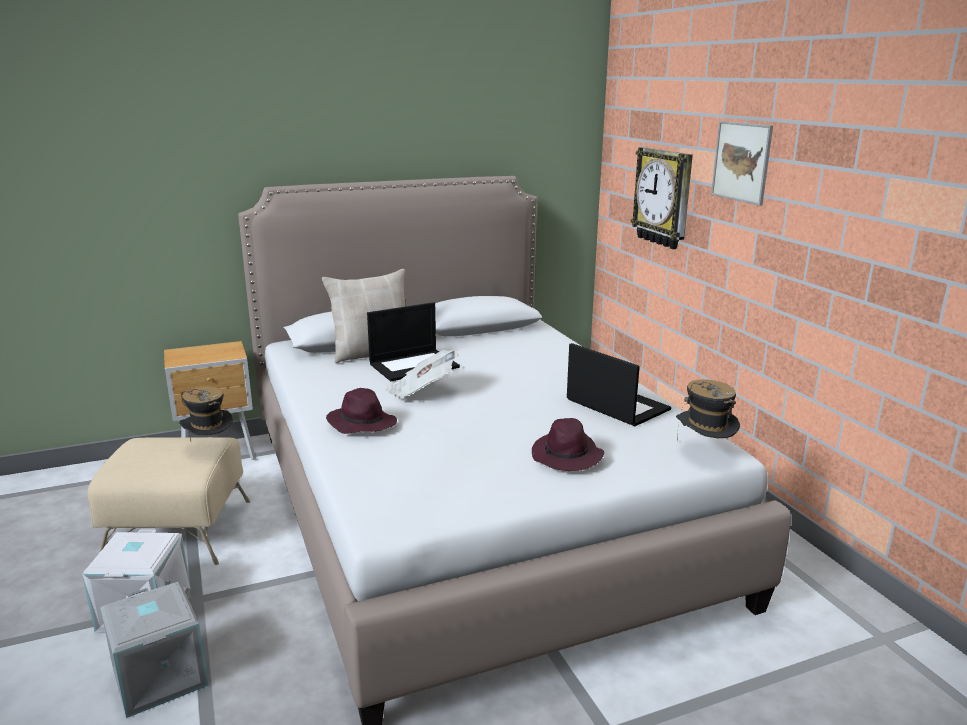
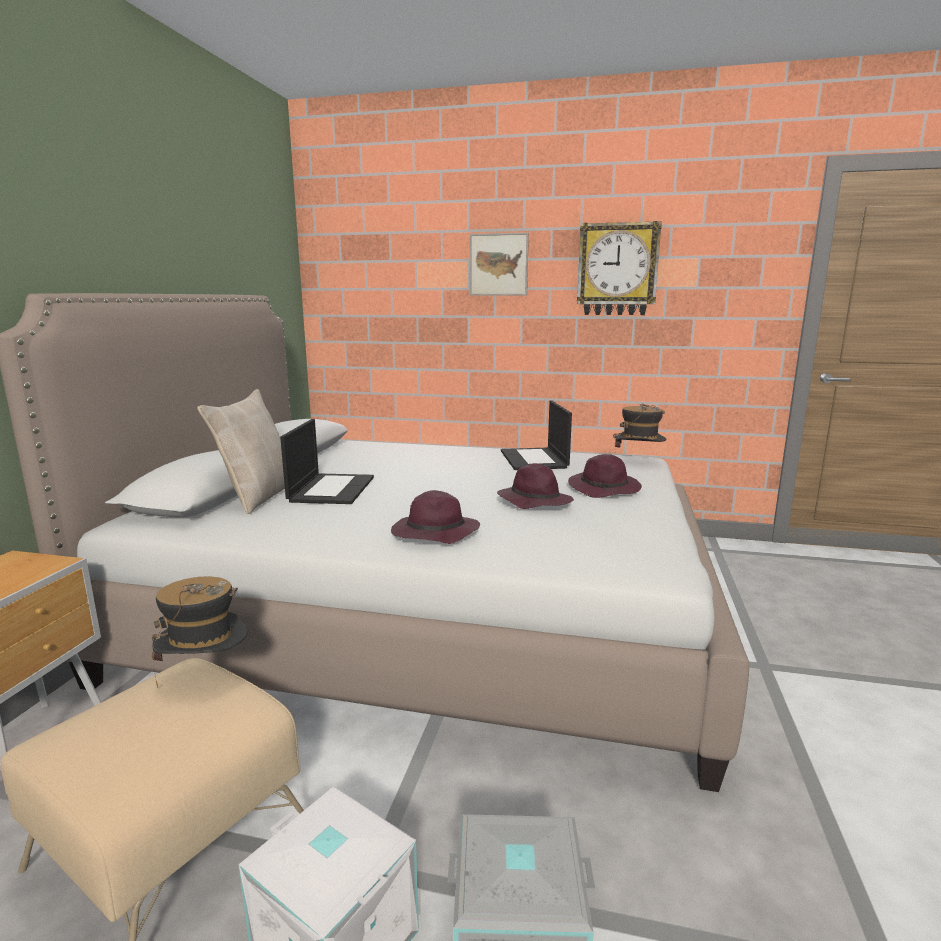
camera: 55 degrees left, 5 degrees down
(421, 392) = (402, 499): newspaper -> none
(474, 435) = (533, 501): none -> purple hat
(616, 405) = (534, 459): laptop -> laptop turned 90 degrees counterclockwise
(663, 197) = (405, 307): wall clock -> wall clock (617, 269)

